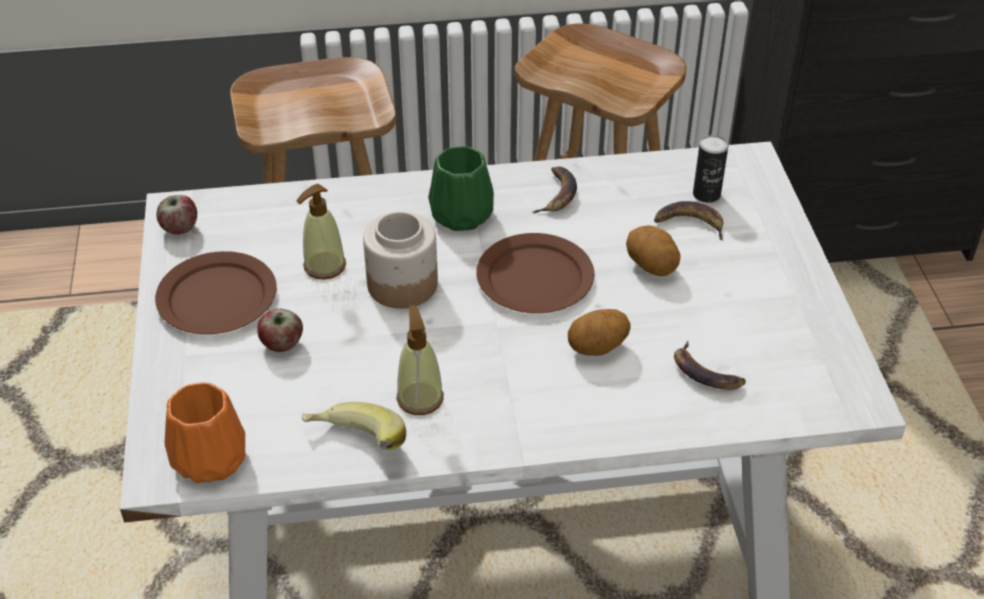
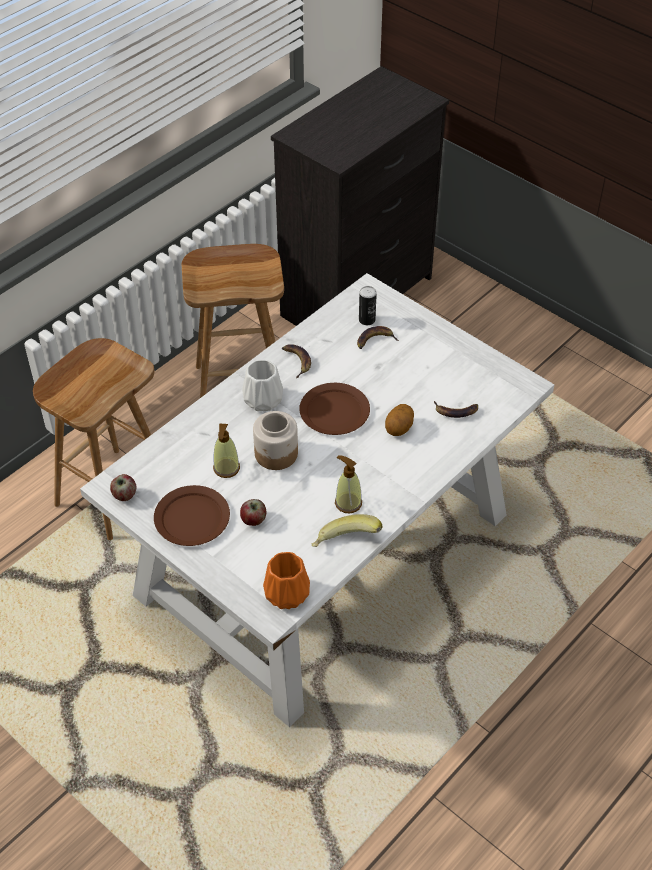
camera: 40 degrees left, 5 degrees up
(462, 214) = (263, 399): green vase -> white vase
(652, 266) = (380, 373): potato -> none

